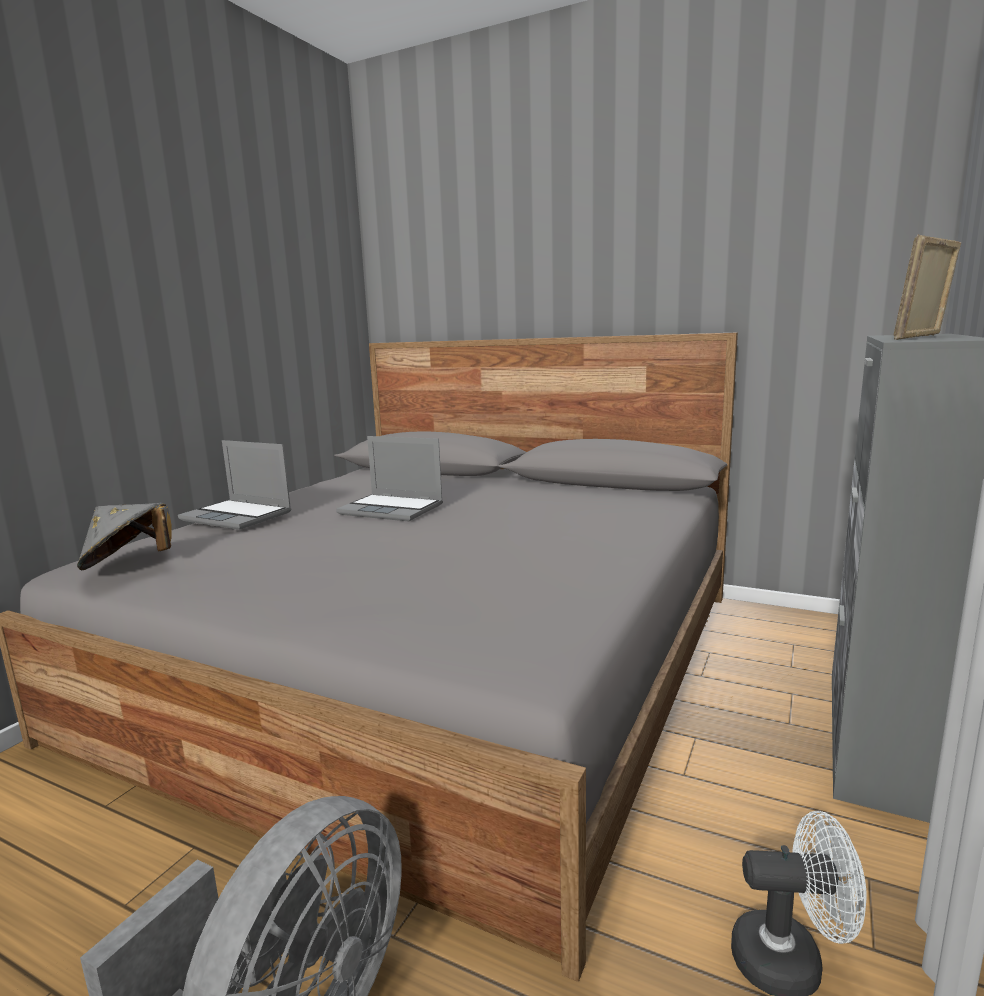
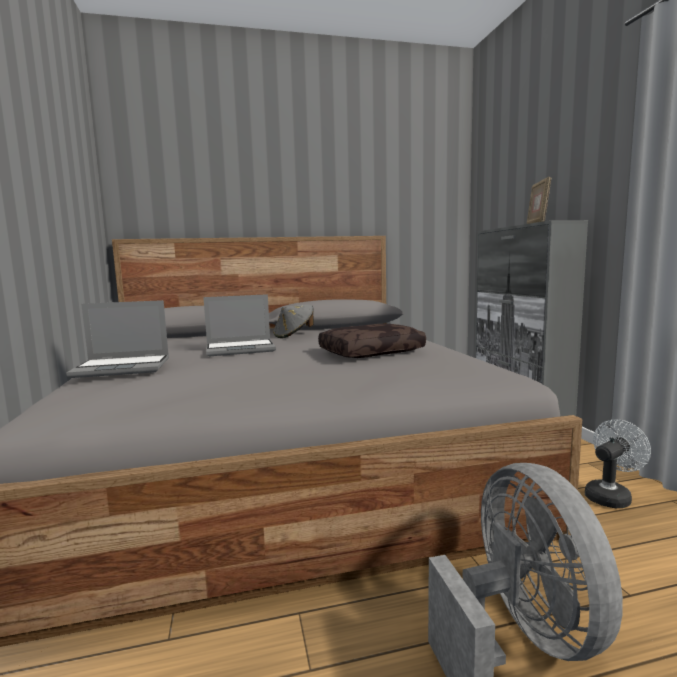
camera: 40 degrees left, 5 degrees down
(129, 564) = (115, 403): grey hat -> grey hat (294, 335)
(508, 550) = (371, 352): none -> brown pillow

